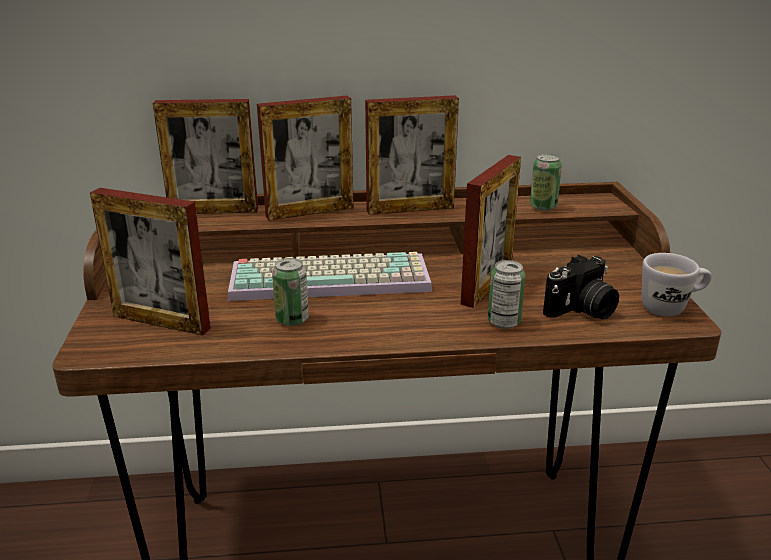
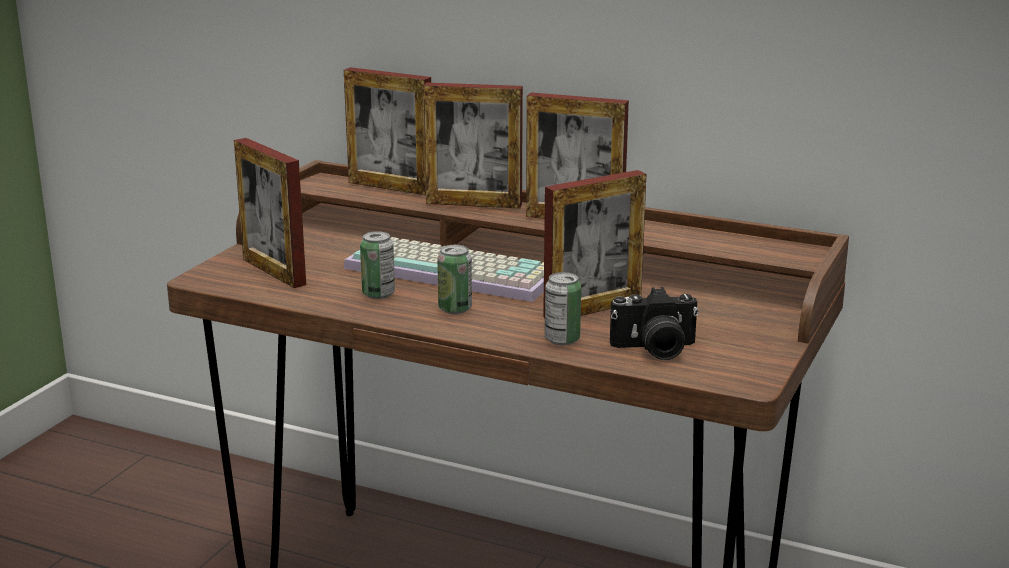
camera: 30 degrees right, 5 degrees down
(543, 207) = (719, 244): can -> can (455, 309)
(671, 307) = (754, 369): white mug -> none

